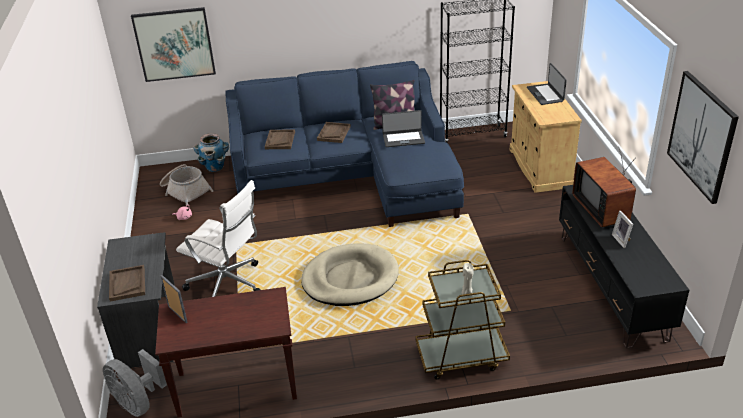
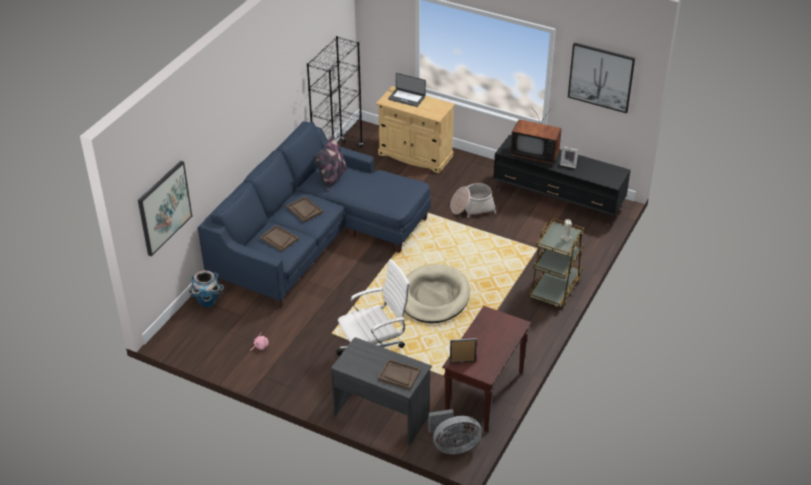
camera: 55 degrees left, 5 degrees up
(185, 191) = (222, 331): basket -> basket (472, 207)
(403, 139) = (358, 183): laptop -> none

